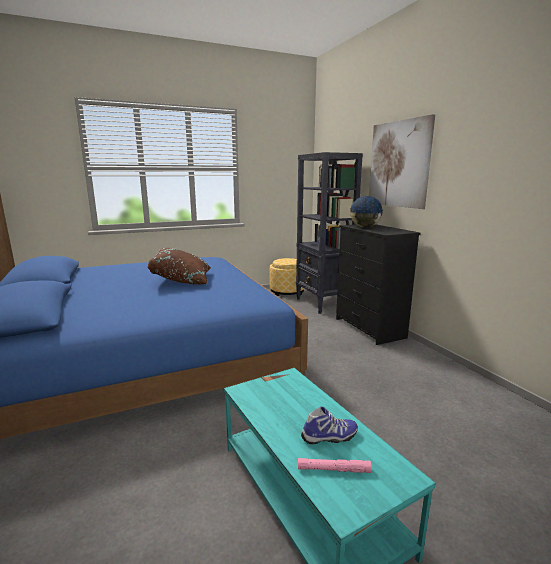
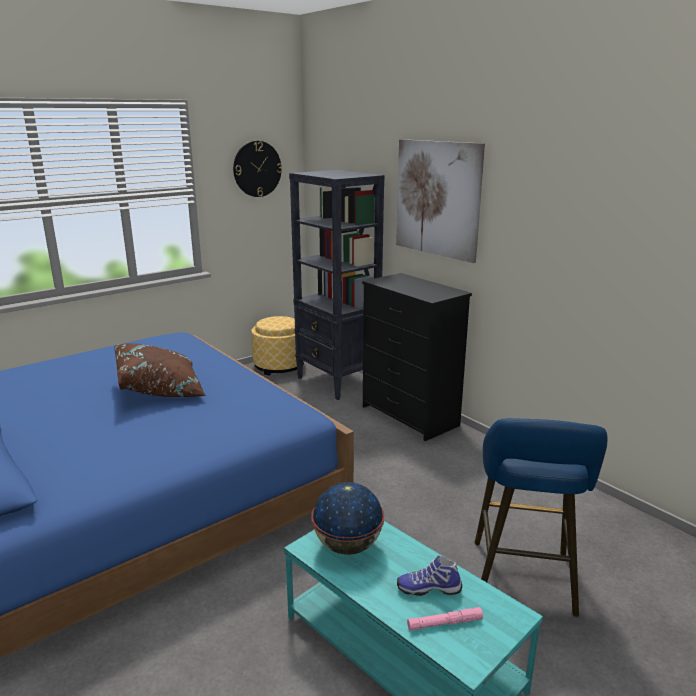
camera: 15 degrees left, 5 degrees up
(281, 157) = (257, 169): none -> wall clock
(330, 437) = (428, 588): shoe -> shoe turned 150 degrees counterclockwise
(365, 227) = (398, 285): globe -> globe (347, 546)
(436, 459) = (523, 582): none -> blue stool

